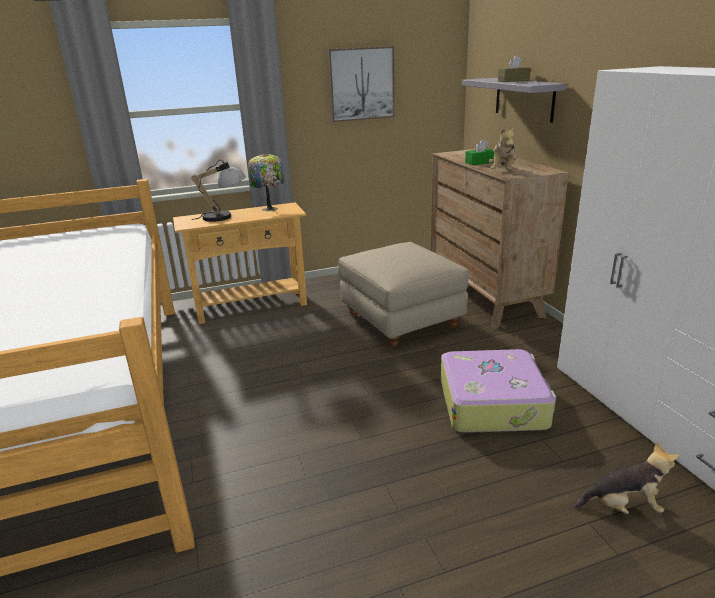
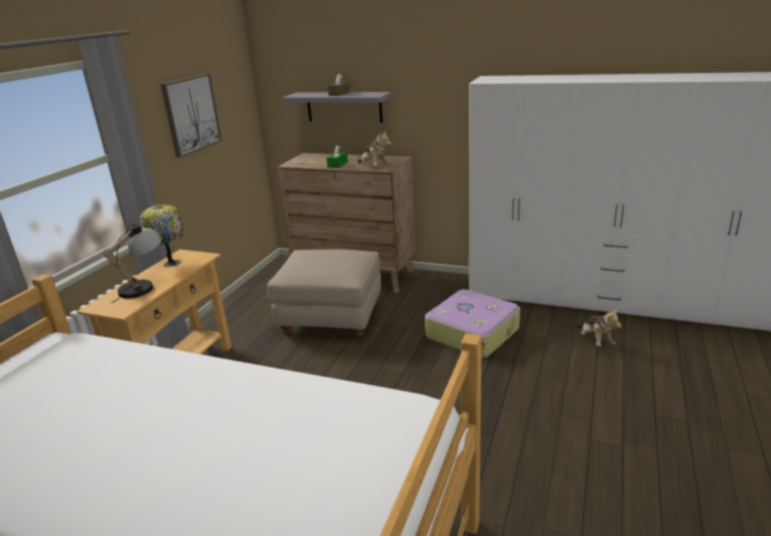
camera: 50 degrees left, 0 degrees up
(623, 506) = (595, 340): plush toy -> plush toy turned 120 degrees clockwise

